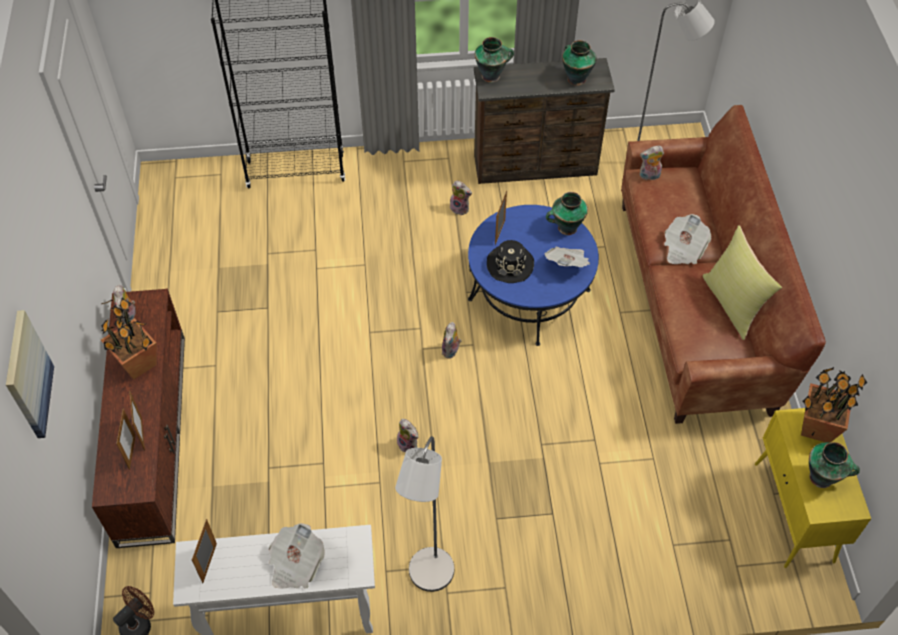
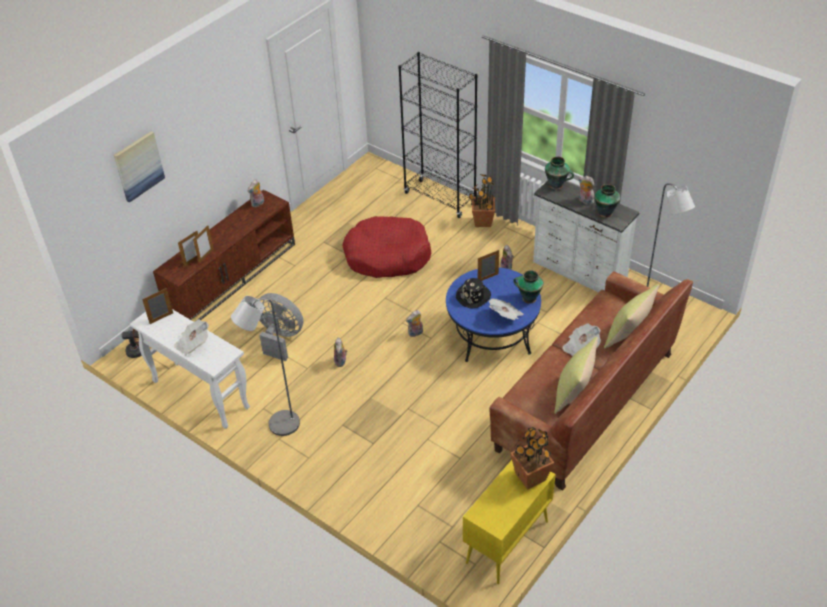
camera: 45 degrees right, 10 degrees down
(137, 364) = (237, 226): potted plant -> potted plant (482, 222)
(305, 469) = (280, 338): none -> grey fan
(314, 279) = (387, 256): none -> red dog bed
(536, 166) = (579, 272): brown dresser -> white dresser
(649, 176) = (609, 299): plush toy -> plush toy (585, 201)
(706, 203) = (628, 334): none -> yellow pillow
(822, 478) = (499, 502): vase -> none

